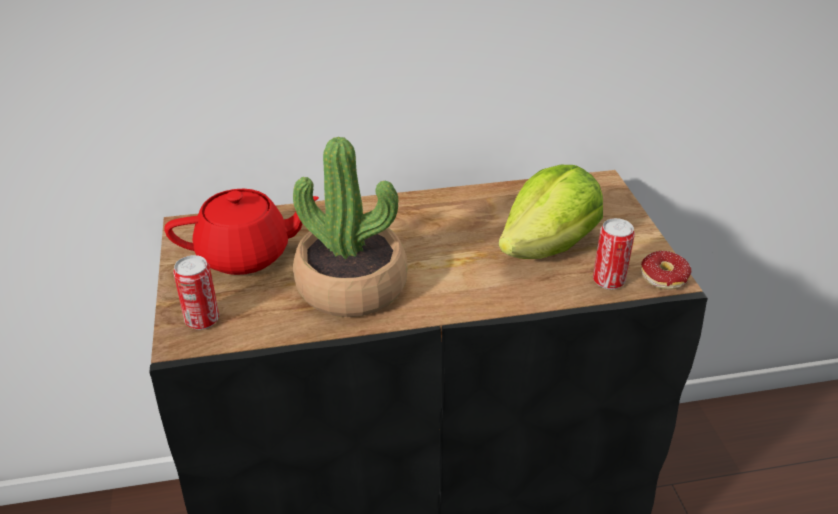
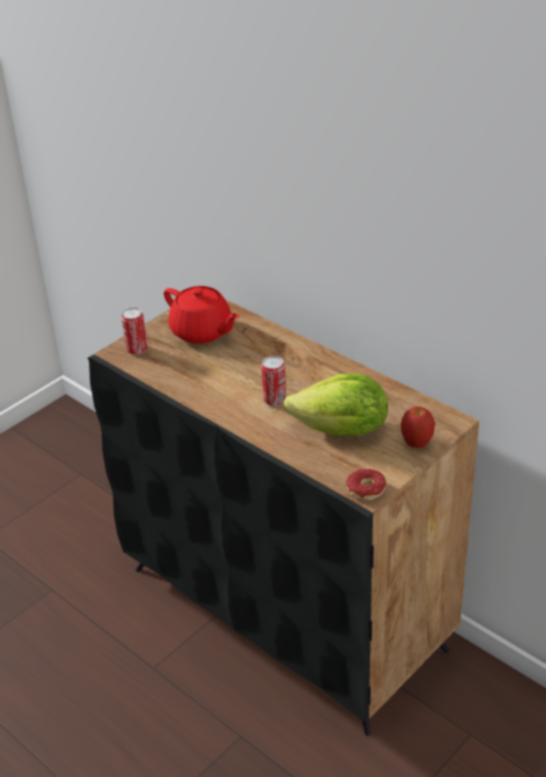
camera: 55 degrees right, 0 degrees up
(352, 286) = (217, 379): potted plant -> none
(608, 281) = (334, 468): can -> can (274, 400)
(618, 215) = (416, 444): none -> apple

